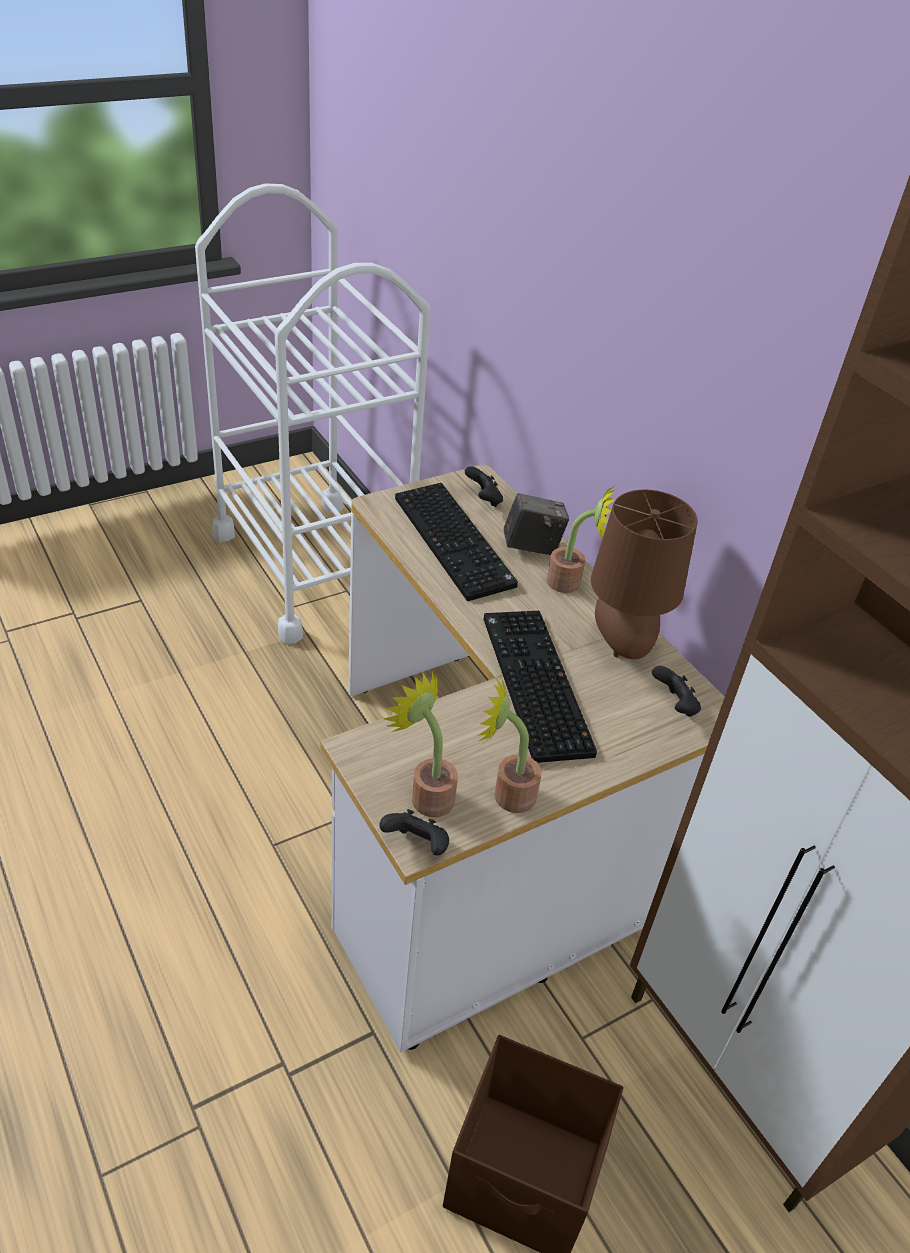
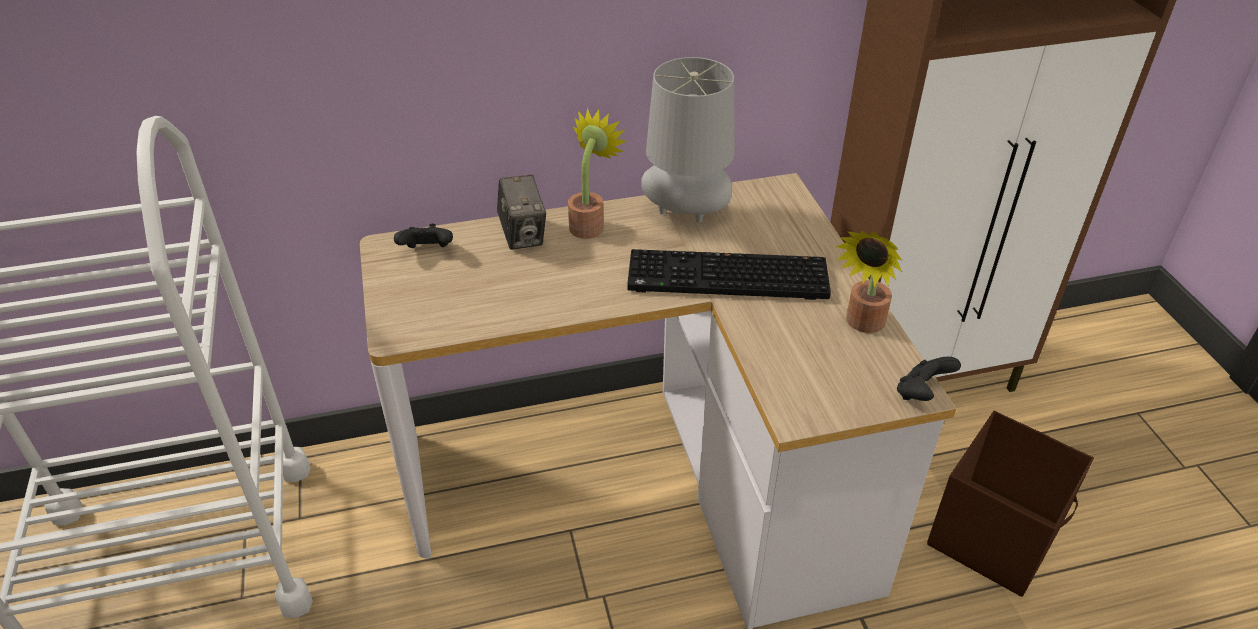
camera: 70 degrees left, 0 degrees up
(426, 794) = (860, 376): potted plant -> none
(456, 542) = (493, 286): keyboard -> none
(532, 546) = (523, 235): camera -> camera turned 150 degrees clockwise
(622, 645) = (687, 214): brown table lamp -> grey table lamp
(674, 706) = (769, 205): black game controller -> none

